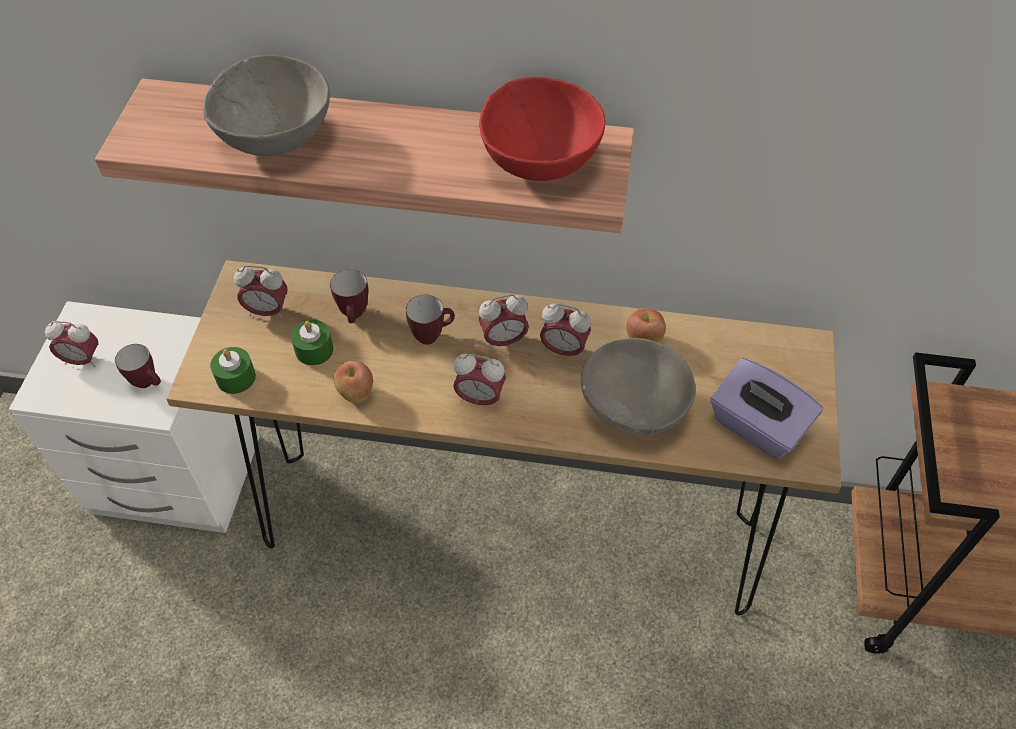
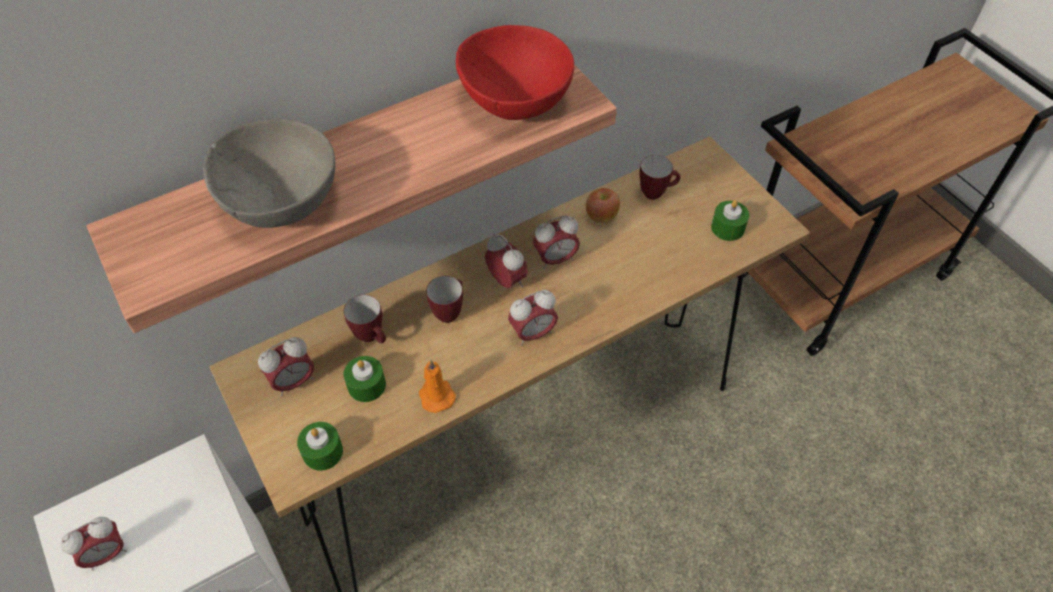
camera: 40 degrees left, 0 degrees up
(148, 383) = (195, 527): mug -> mug (656, 193)
(356, 393) = (436, 395): apple -> orange candle
(503, 340) = (506, 280): alarm clock -> alarm clock turned 75 degrees counterclockwise
(635, 408) = (643, 267): grey bowl -> none
(756, 426) = (727, 228): purple tissue box -> green candle

